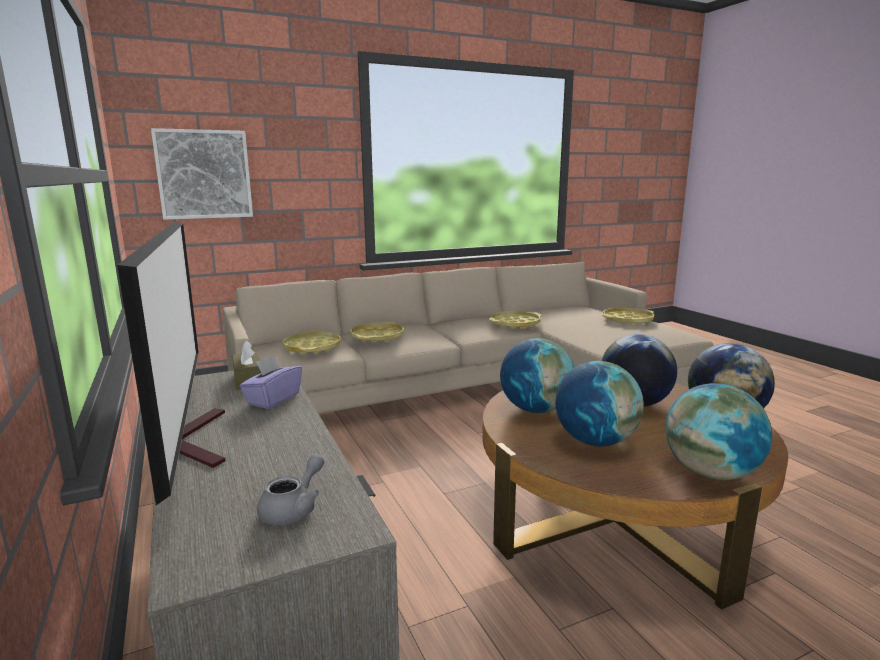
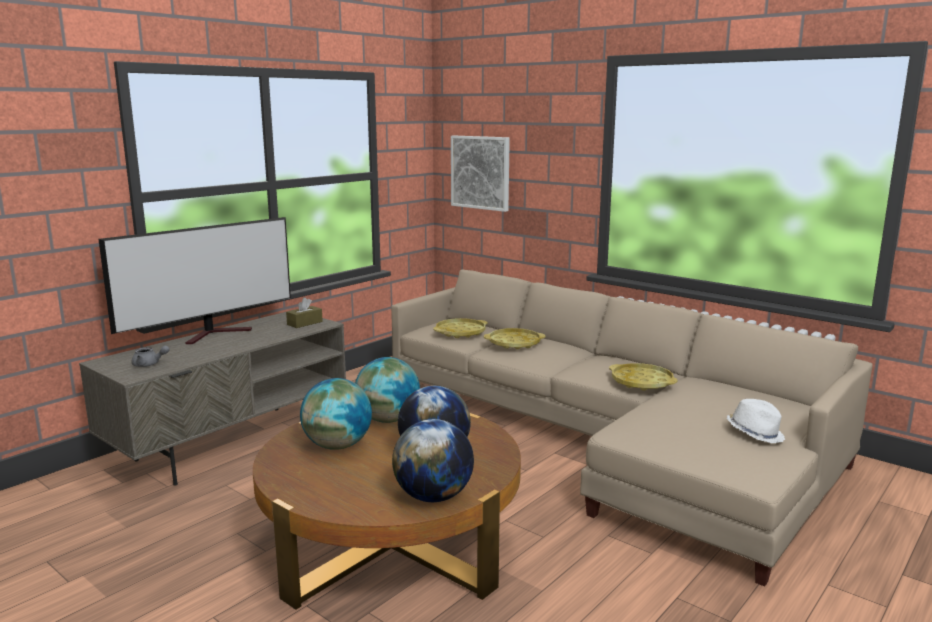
camera: 65 degrees right, 0 degrees up
(273, 399) = (276, 334): purple tissue box -> none
(627, 320) = (755, 433): yellow tray -> white hat
(711, 473) = (302, 490): globe -> none

